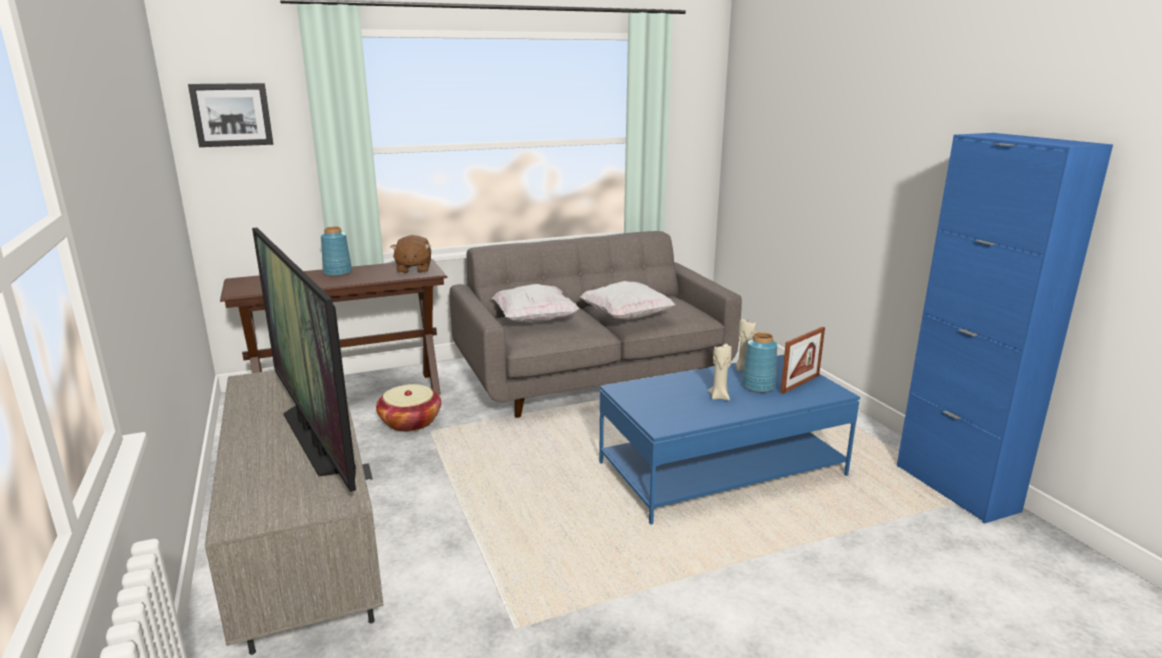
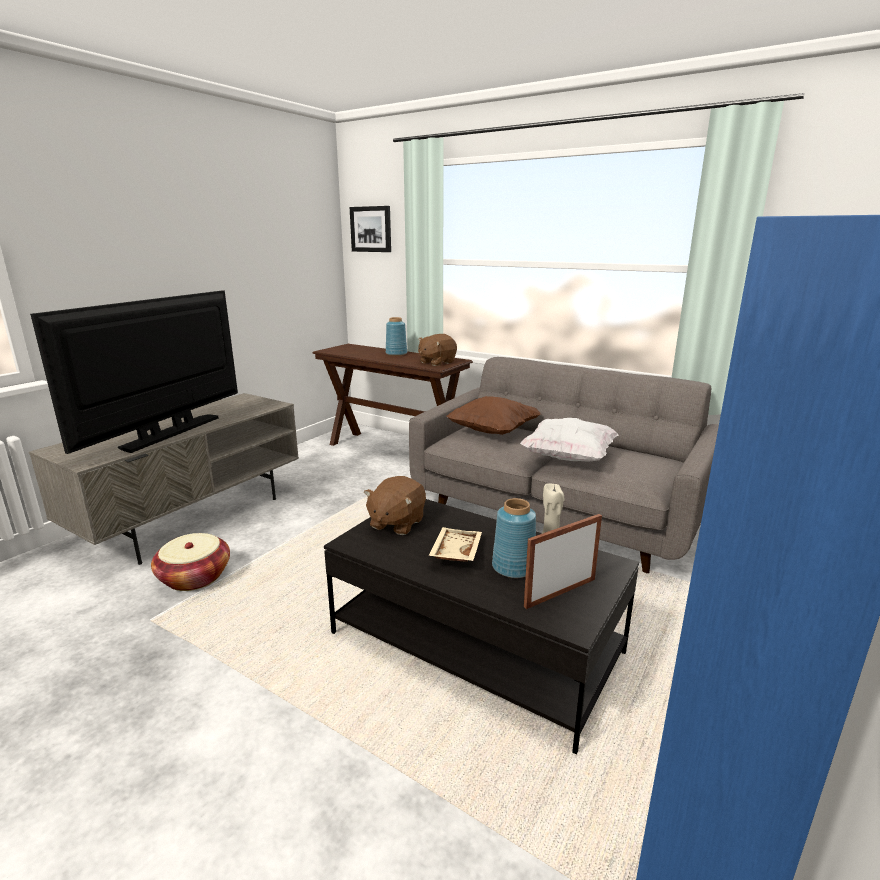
camera: 55 degrees right, 0 degrees up
(410, 422) = (383, 479): basket -> basket (195, 577)
(534, 320) = (493, 432): white pillow -> brown pillow
(649, 403) = (396, 523): none -> brown plush toy
(719, 397) = (455, 552): beige candle -> beige tray
(721, 469) = (475, 643): blue coffee table -> black coffee table
(800, 384) = (560, 593): picture frame -> picture frame turned 135 degrees clockwise

